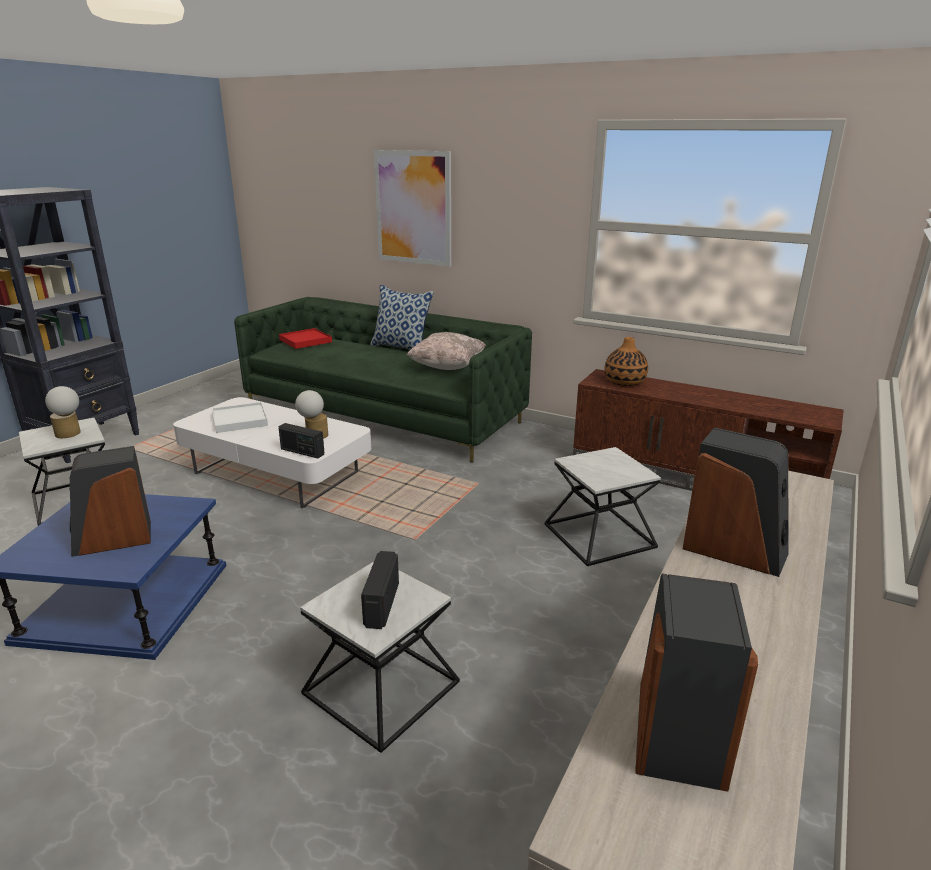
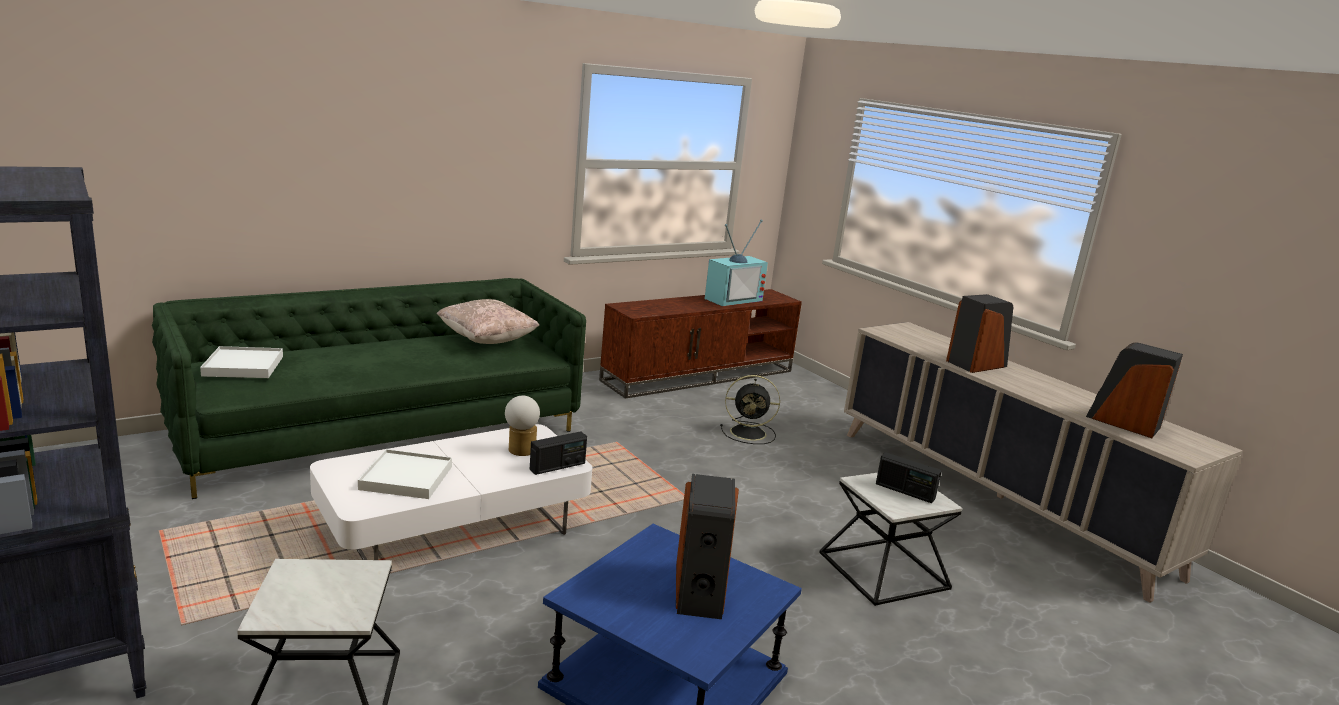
camera: 65 degrees left, 5 degrees down
(69, 434) = (329, 584): table lamp -> none
(305, 341) = (243, 366): red tray -> white tray
(401, 348) = (381, 337): pillow -> none
(413, 208) = (361, 154): picture -> none
(600, 535) = (749, 433): side table -> black fan
(624, 382) = (649, 307): vase -> none
(747, 401) = (732, 299): none -> television

